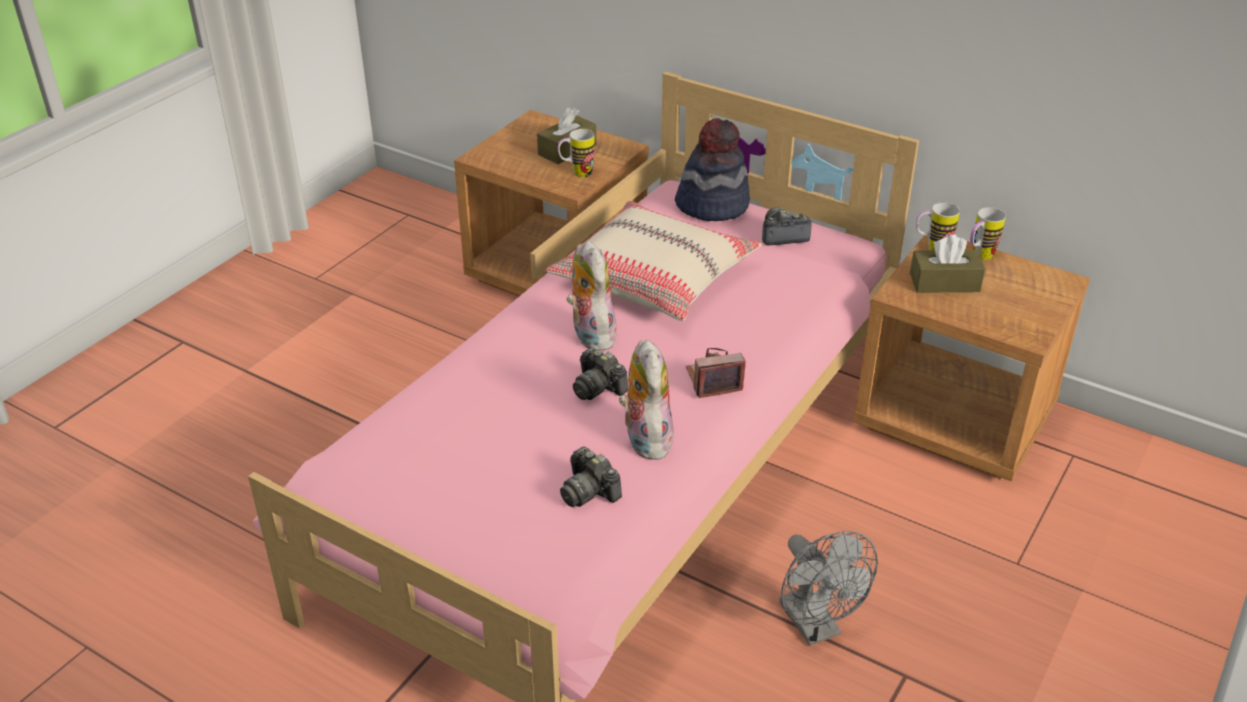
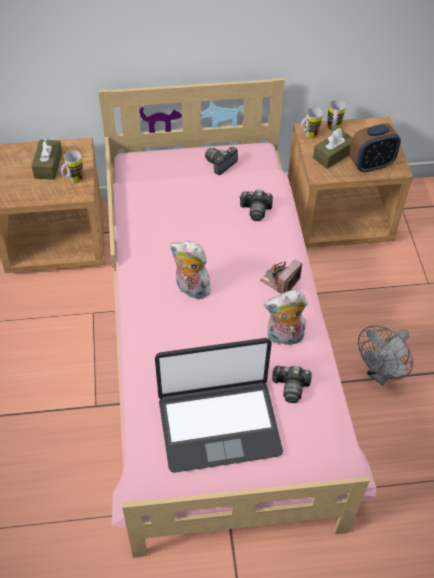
camera: 40 degrees left, 15 degrees up
(456, 477) = (219, 425): none -> laptop
(598, 387) = (229, 320): camera -> camera (256, 210)
(645, 439) = (284, 337): plush toy -> plush toy turned 45 degrees counterclockwise
(654, 278) = (184, 230): beige pillow -> none
(712, 205) = (163, 161): hat -> none
(816, 627) = (381, 374): grey fan -> grey fan turned 105 degrees clockwise
(990, 315) = (371, 164): none -> alarm clock

